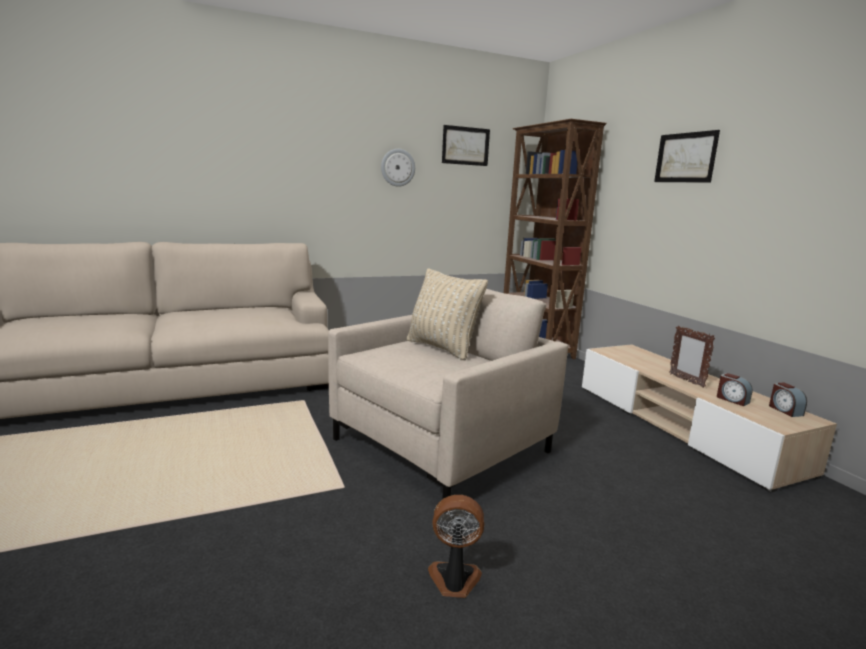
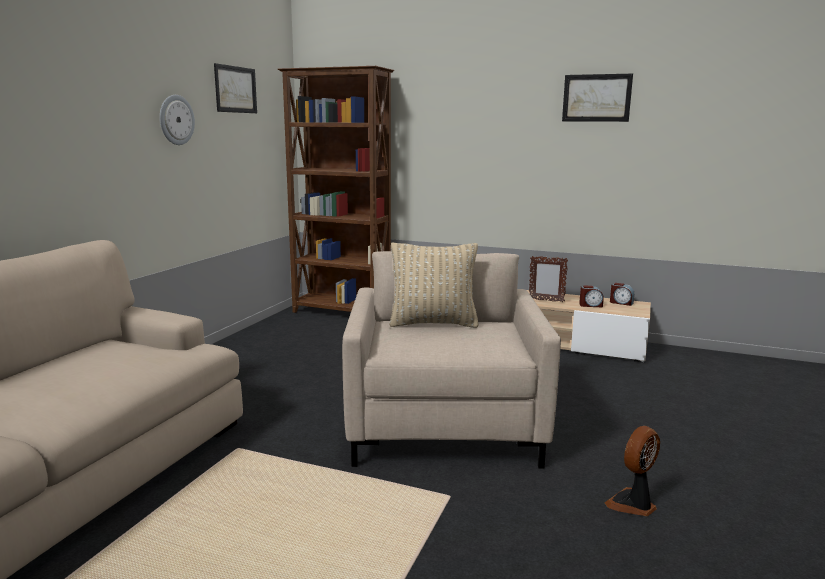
camera: 45 degrees left, 0 degrees up
(685, 157) = (491, 108): picture -> picture (596, 98)

